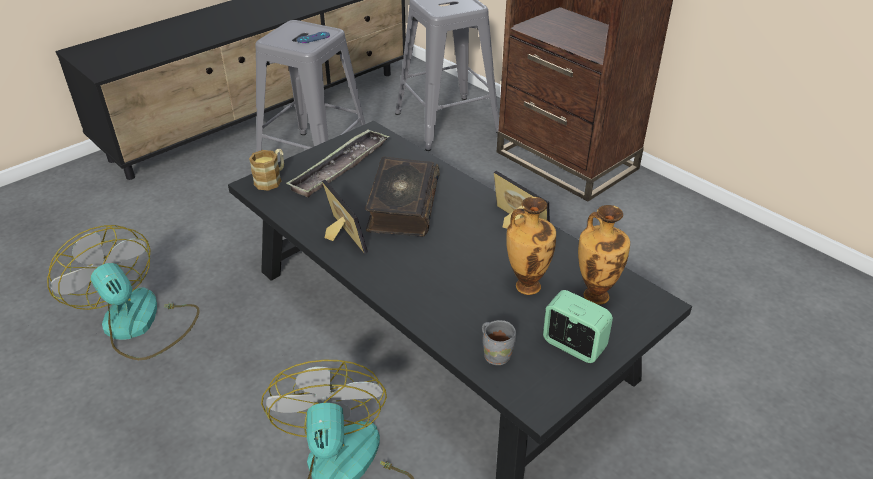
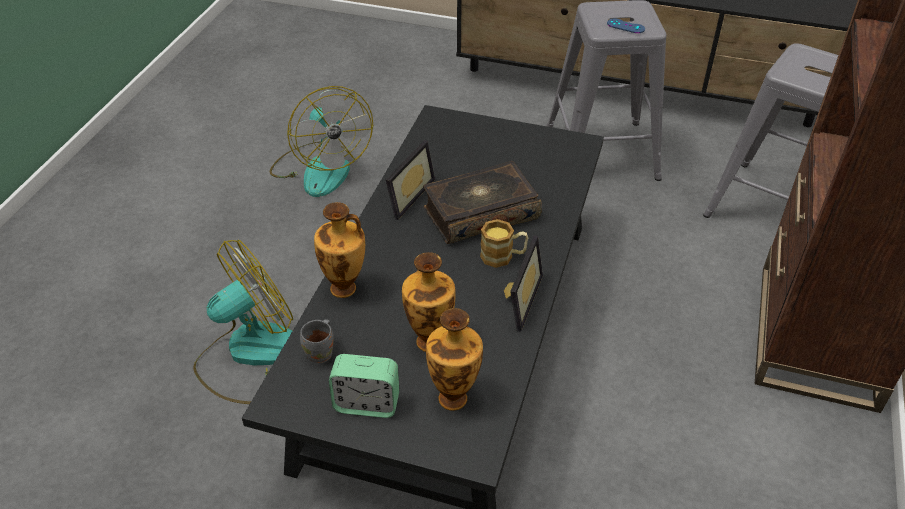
camera: 60 degrees right, 5 degrees up
(139, 325) = (321, 168): fan -> fan turned 135 degrees clockwise
(271, 179) = (451, 123): mug -> mug (503, 256)
(340, 168) = (504, 151): tray -> none
(427, 313) = (345, 289): none -> vase
(573, 346) = (367, 403): alarm clock -> alarm clock turned 90 degrees clockwise

